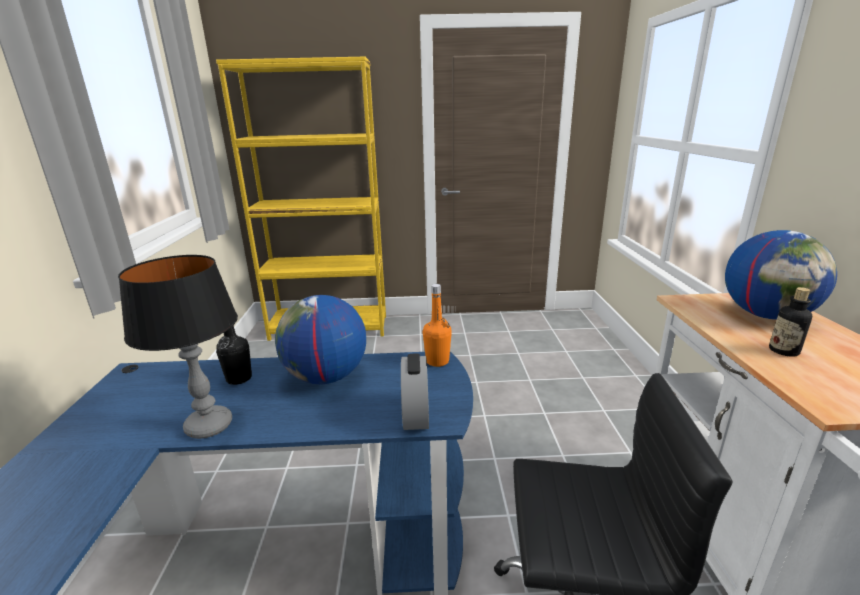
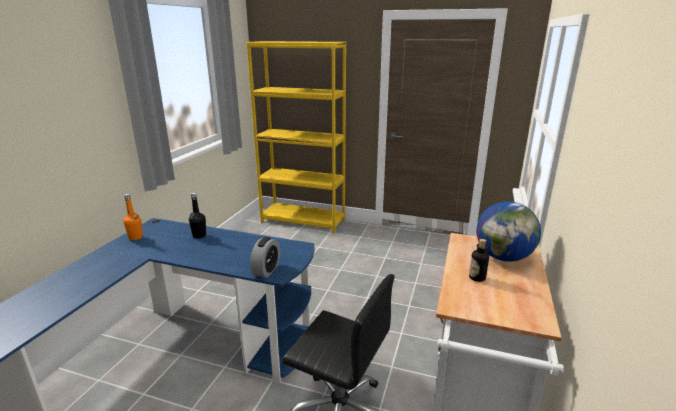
camera: 20 degrees right, 0 degrees up
(208, 426) = (173, 254): table lamp -> none
(326, 377) = (239, 243): globe -> none
(437, 361) = (302, 247): orange bottle -> orange bottle (135, 237)

